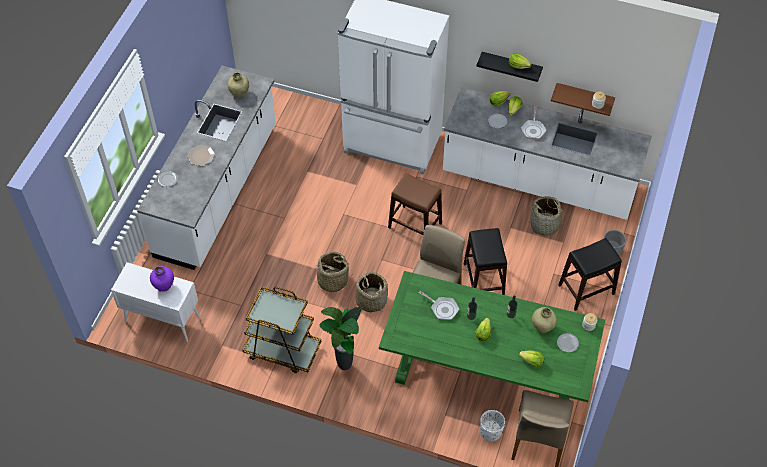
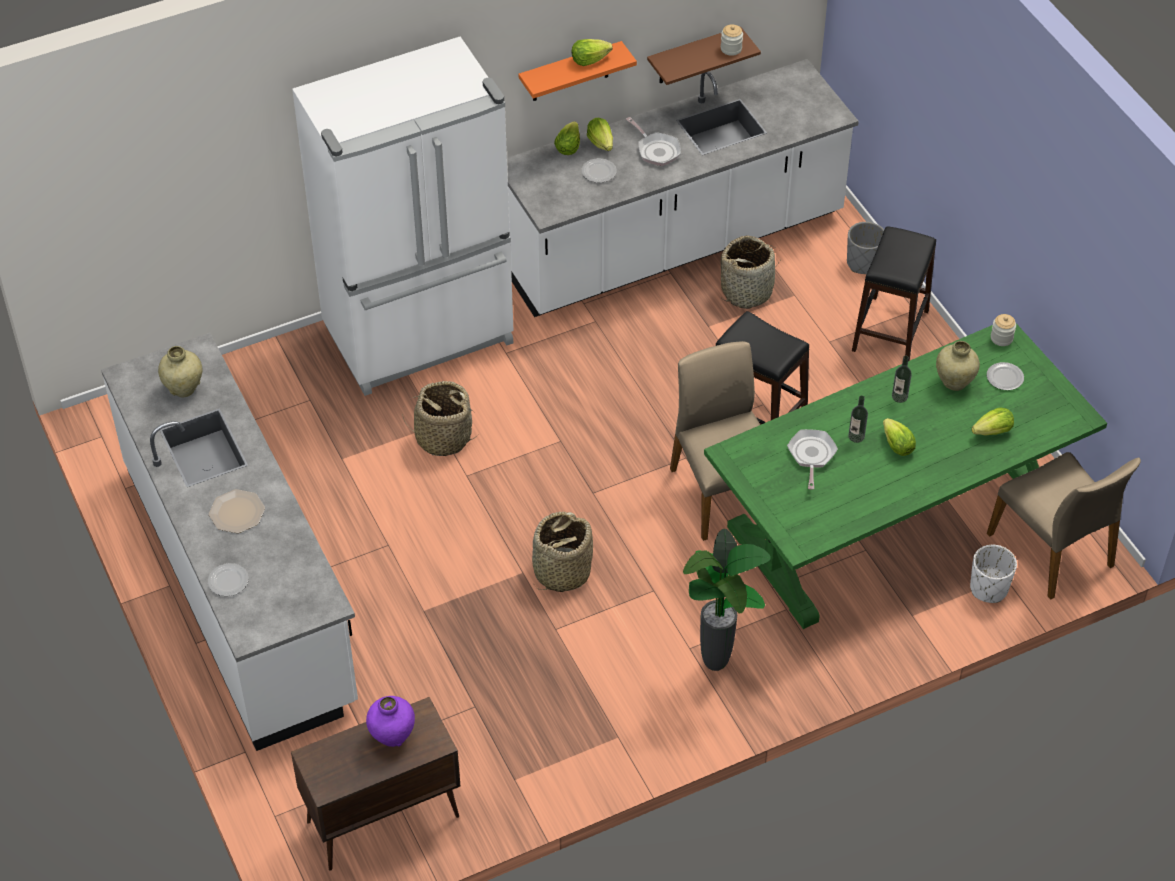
camera: 45 degrees left, 5 degrees down
(162, 319) = (381, 820): white cabinet -> brown cabinet
(282, 350) = (607, 714): brown cart -> none
(371, 300) = (645, 554): basket -> basket (443, 437)
(415, 225) = (583, 416): brown stool -> none
(442, 308) = (811, 456): frying pan -> frying pan turned 75 degrees counterclockwise
(511, 66) = (570, 72): black shelf -> orange shelf

